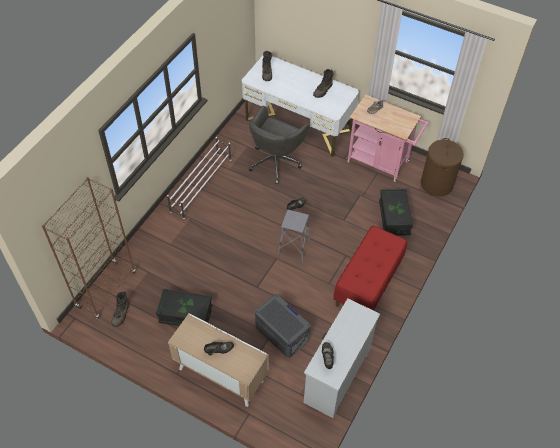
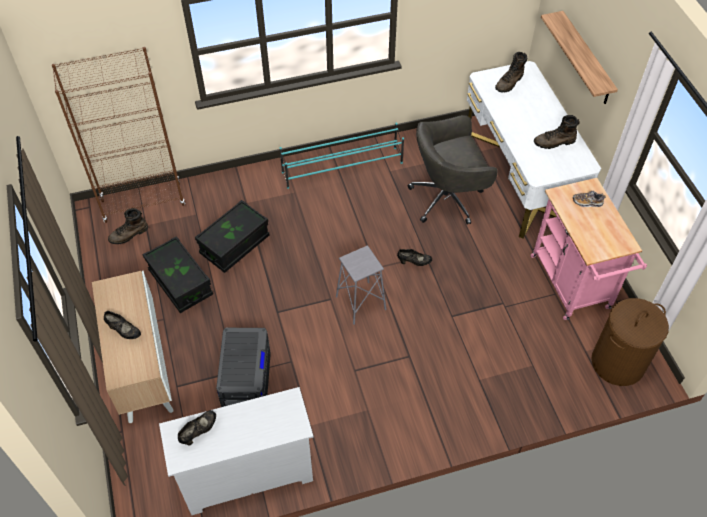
camera: 45 degrees right, 0 degrees up
(201, 185) = (343, 167): white shoe rack -> turquoise shoe rack
(316, 33) = (586, 59): none -> shelf
(368, 283) = (397, 407): red bench -> none
(394, 218) = (514, 360): black storage box -> black storage box (234, 245)

